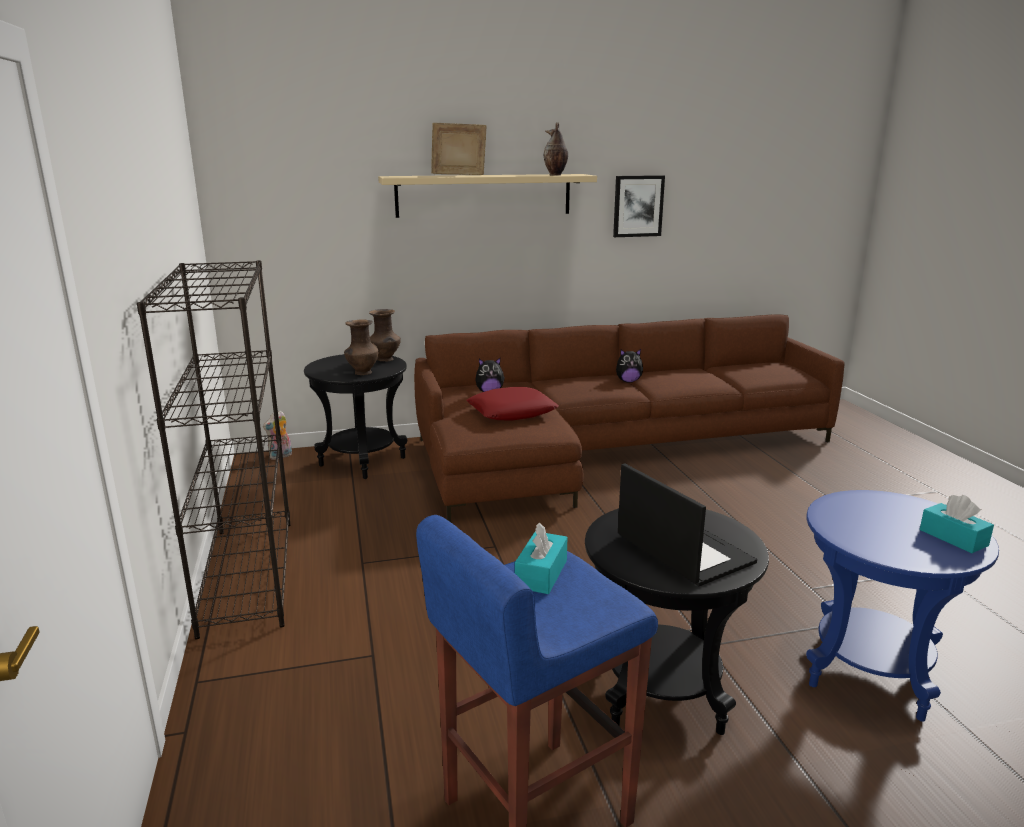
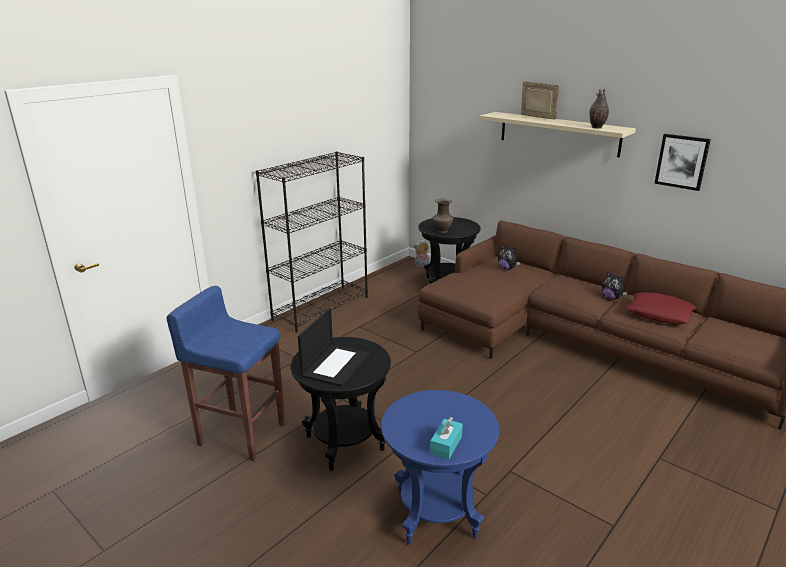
camera: 55 degrees right, 5 degrees up
(385, 359) = (470, 228): brown vase -> none
(512, 412) = (491, 283): red pillow -> red pillow (660, 313)
(541, 574) = (248, 331): turquoise tissue box -> none

